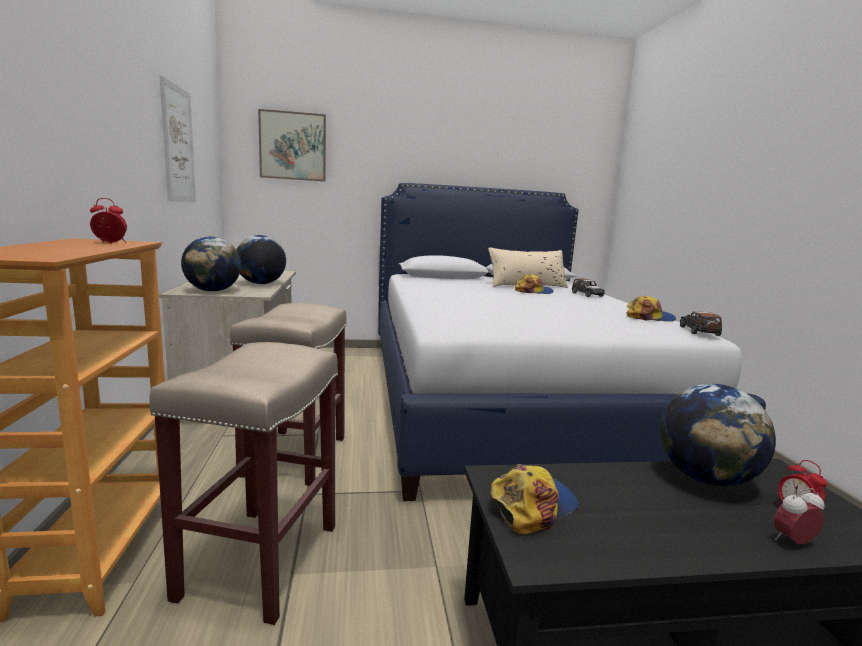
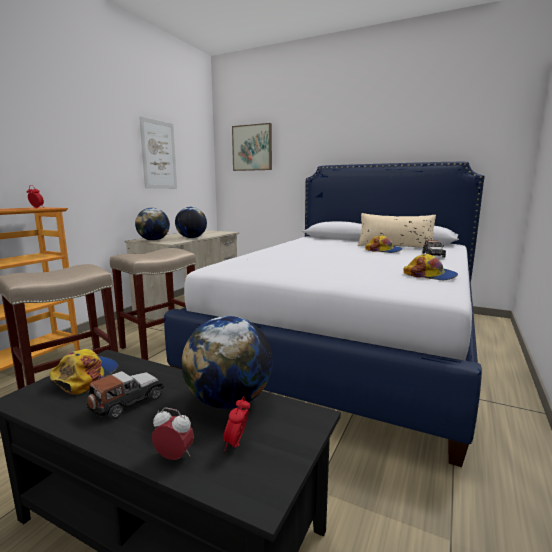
camera: 35 degrees right, 0 degrees up
(532, 505) = (85, 376): cap -> cap turned 75 degrees counterclockwise
(699, 331) = (444, 290): toy car -> toy car (127, 402)

